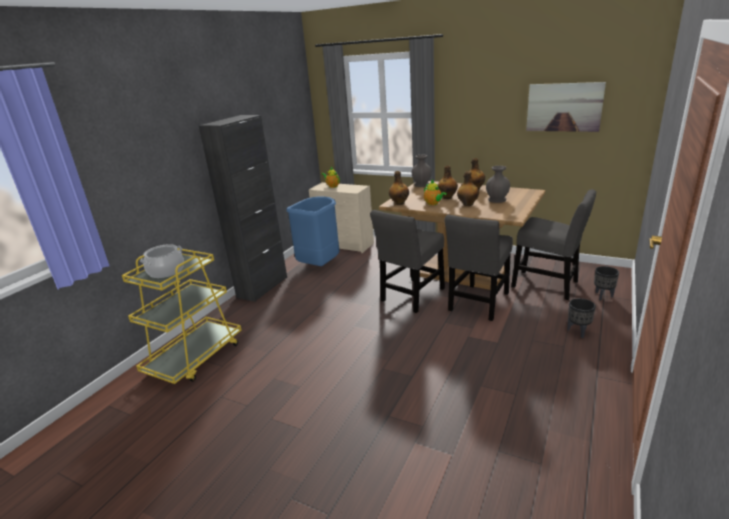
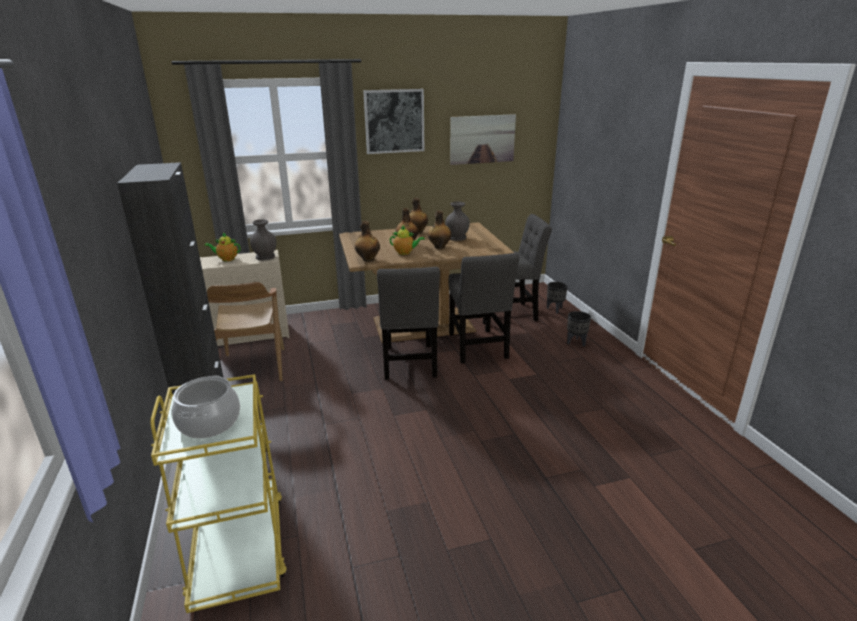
camera: 45 degrees left, 0 degrees up
(320, 265) = (253, 368): blue trash can -> brown chair
(421, 184) = (354, 237): grey vase -> grey vase (265, 257)
(474, 88) = (394, 121): none -> picture

